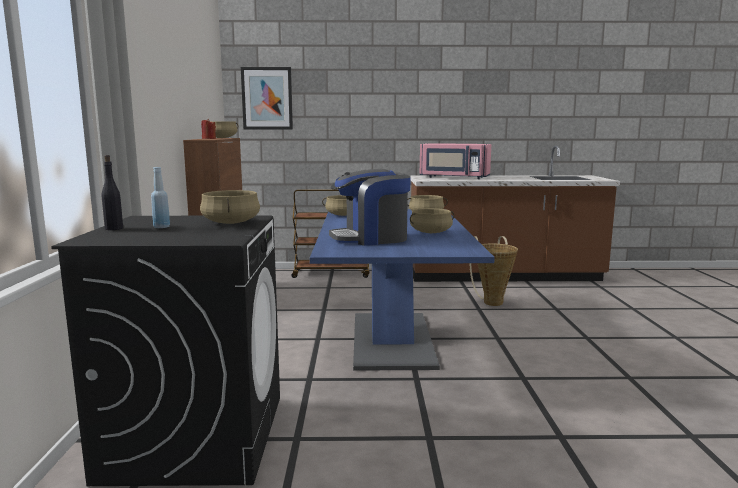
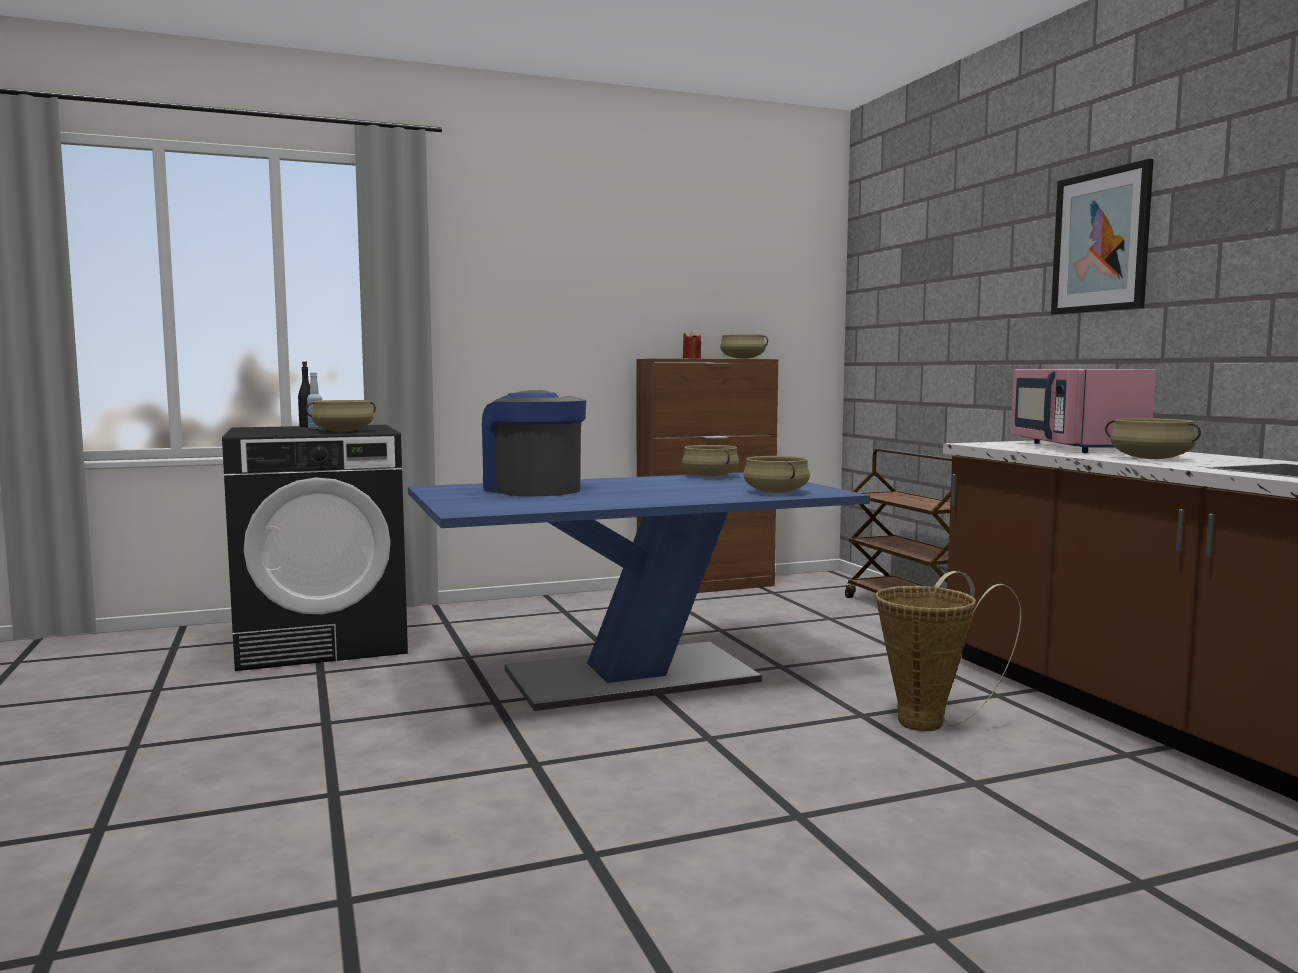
camera: 70 degrees right, 5 degrees down
(267, 98) = (883, 296): picture -> picture (1101, 241)
(431, 232) = (603, 499): beige cooking pot -> beige cooking pot (1150, 459)

